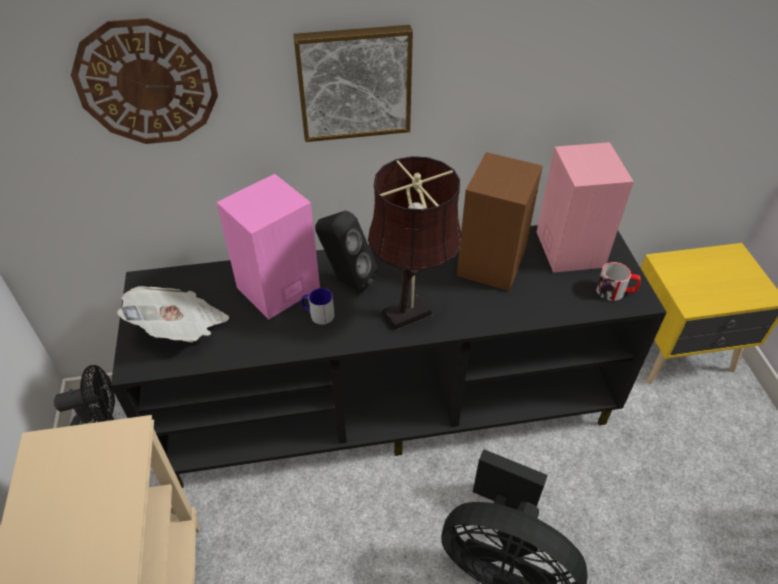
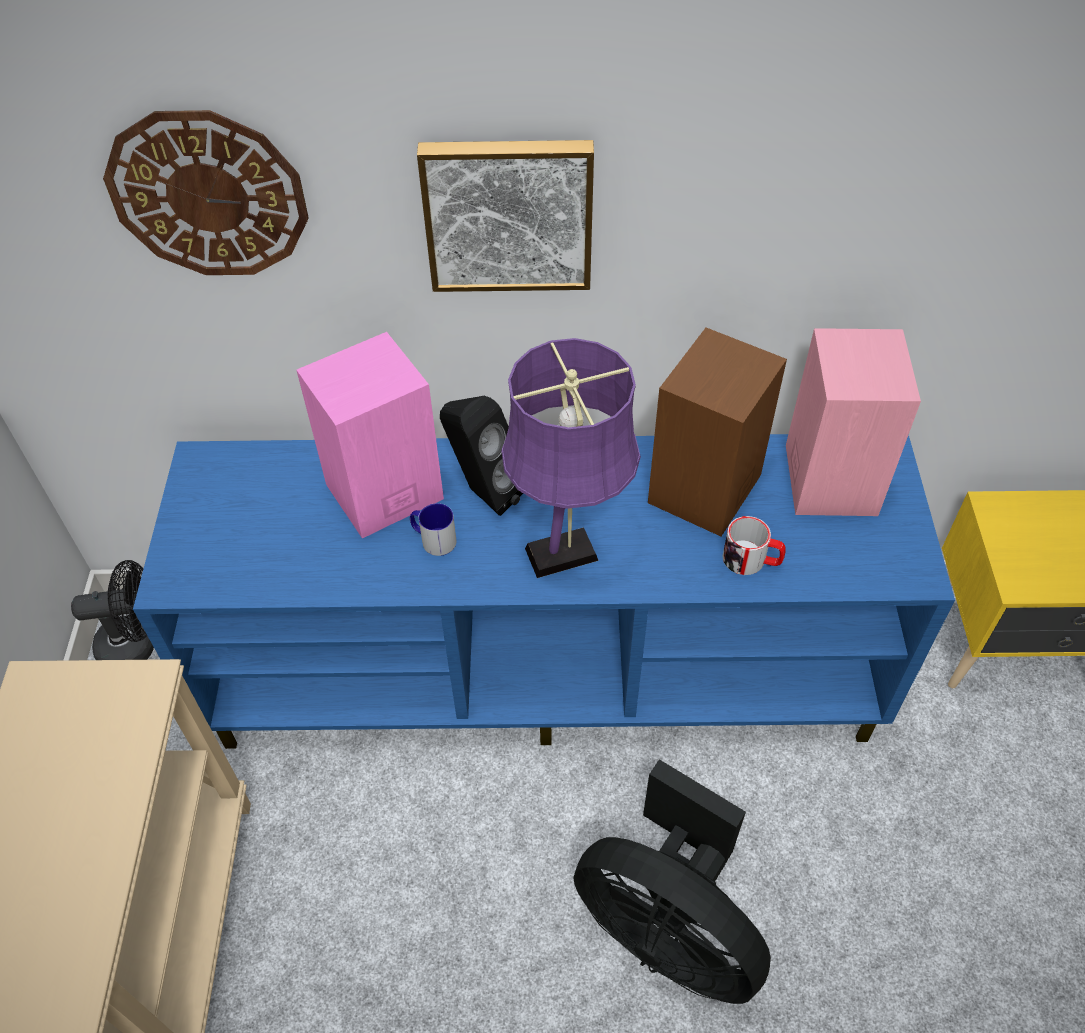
camera: 10 degrees right, 5 degrees up
(181, 329) = (239, 537): newspaper -> none
(390, 406) = (547, 670): black tv stand -> blue tv stand
(411, 312) = (568, 552): brown table lamp -> purple table lamp
(615, 291) = (884, 557): mug -> mug (751, 560)

